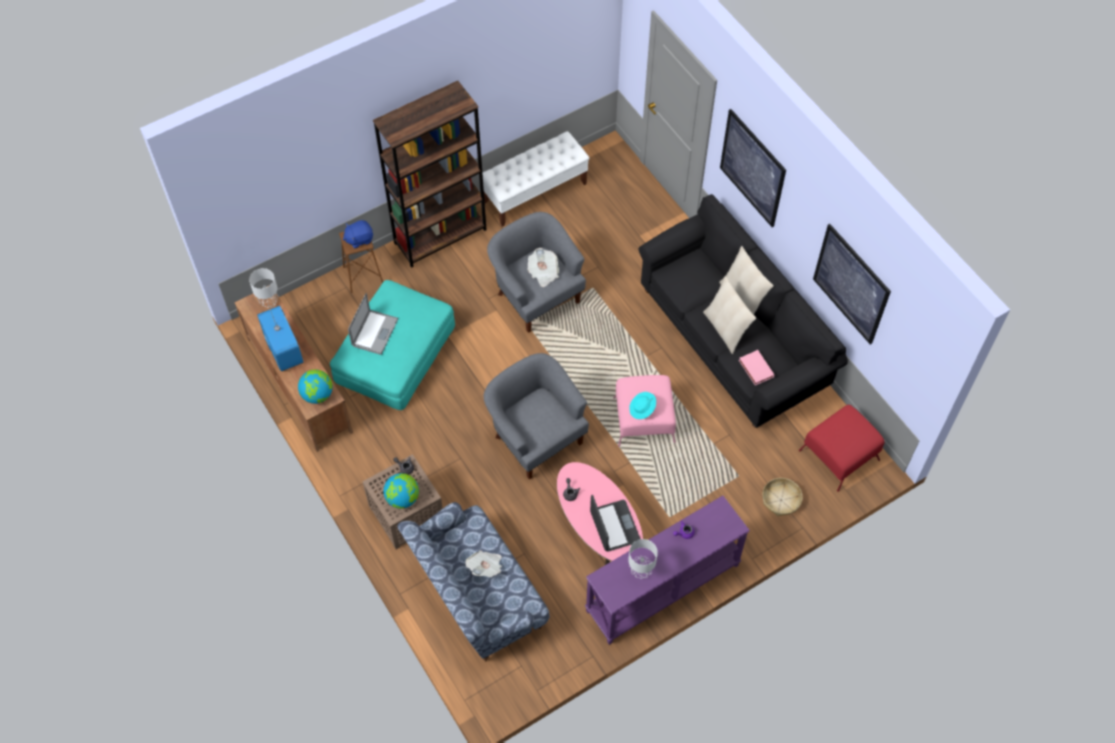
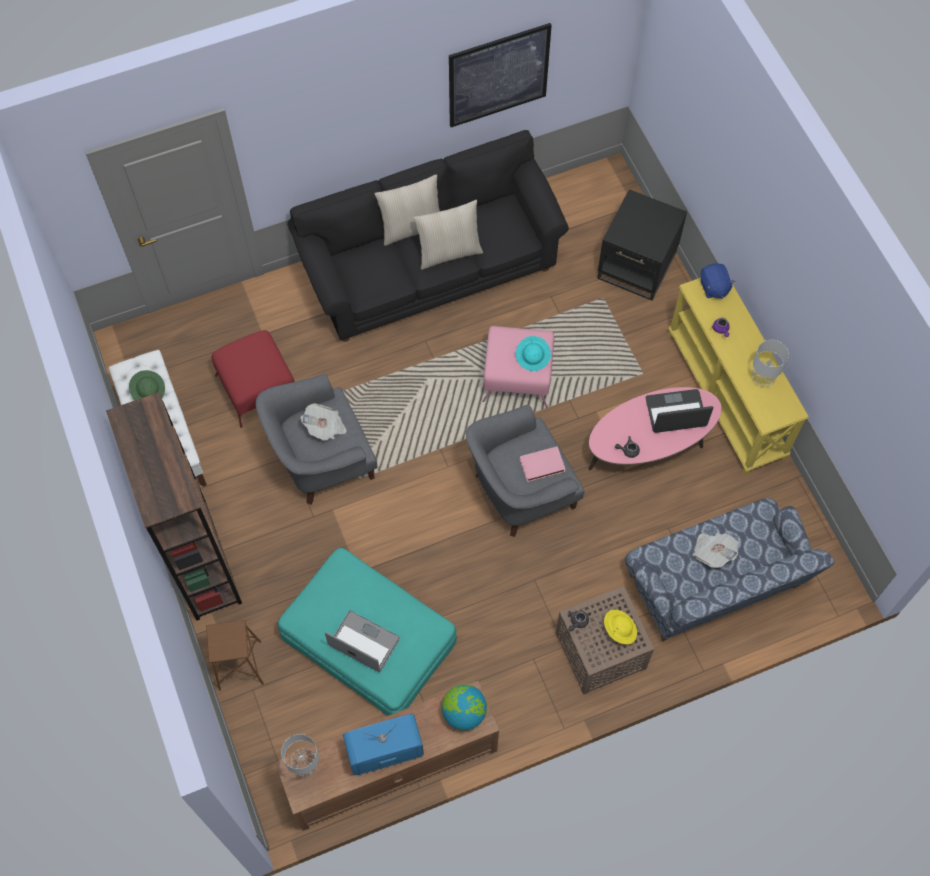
camera: 80 degrees left, 5 degrees up
(359, 239) = (227, 636): blue plush toy -> blue plush toy (713, 287)
(403, 498) = (619, 629): globe -> yellow hat
(550, 158) = (149, 391): none -> green hat
(663, 589) = (727, 396): purple console table -> yellow console table
(752, 168) = (320, 128): picture -> none
(755, 369) = (508, 234): pink book -> pink book (542, 466)
(781, 500) = (637, 265): basket -> black side table
(838, 455) = (592, 202): red ottoman -> red ottoman (258, 388)

